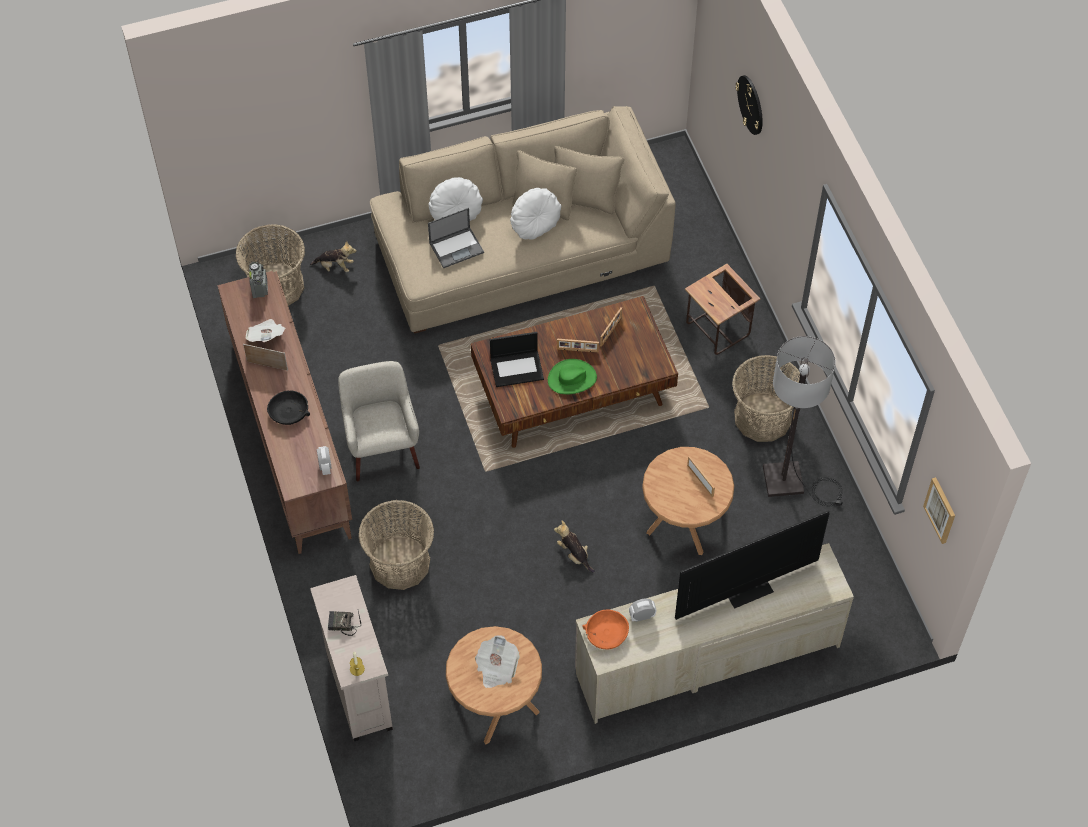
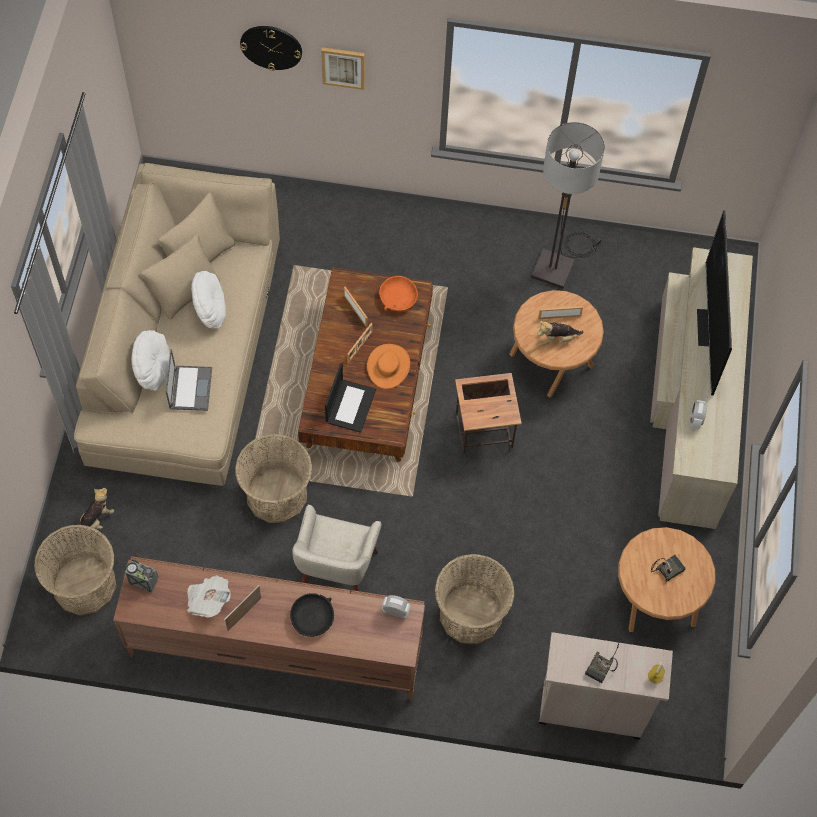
camera: 65 degrees left, 5 degrees up
(382, 449) = (336, 573): beige armchair -> beige armchair turned 90 degrees counterclockwise
(496, 668) = (667, 568): newspaper -> radio
(572, 379) = (388, 366): green hat -> orange hat
(574, 554) = (539, 464): plush toy -> plush toy (556, 339)
(606, 633) = (699, 456): orange bowl -> orange bowl (398, 298)
(718, 330) = (372, 240): side table -> side table (485, 431)
(763, 417) = (481, 253): basket -> basket (277, 495)
(940, 510) = (751, 137): picture -> picture (343, 67)

